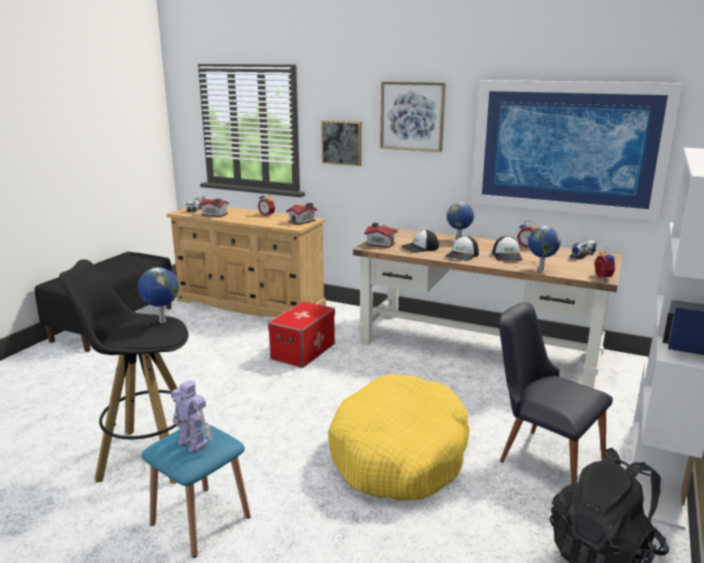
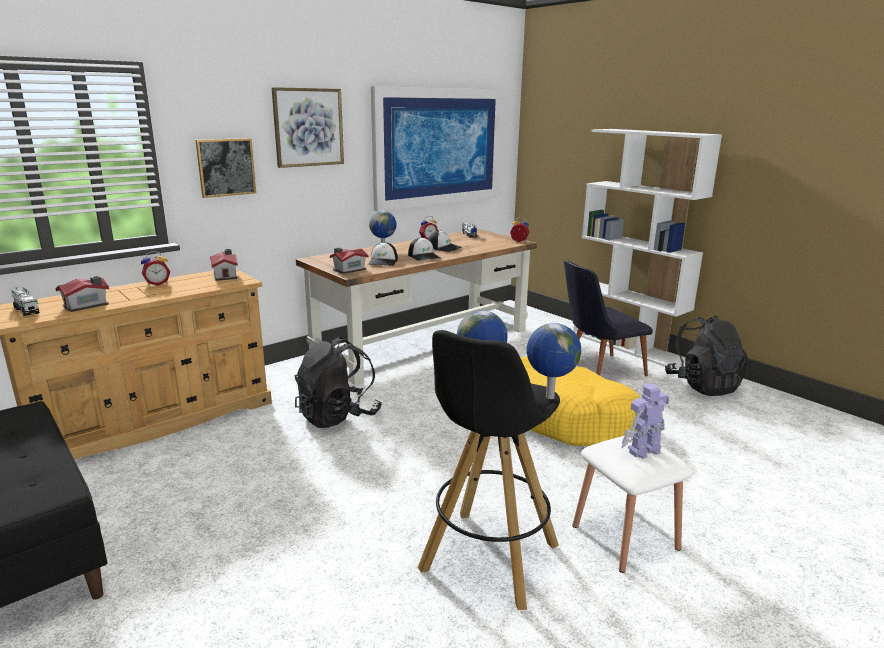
camera: 65 degrees left, 0 degrees up
(200, 520) = (625, 537): blue stool -> white stool
(303, 351) = (338, 416): storage box -> black backpack
(540, 270) = (487, 248): globe -> globe (549, 397)

